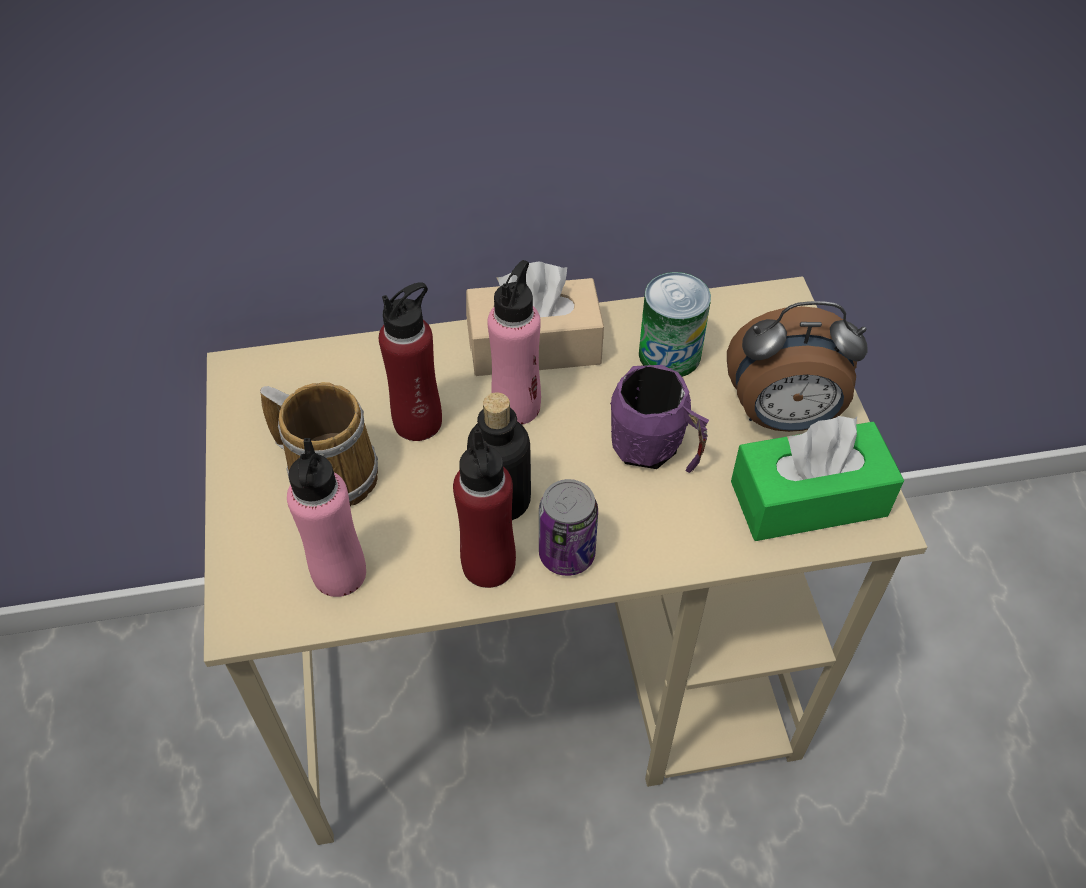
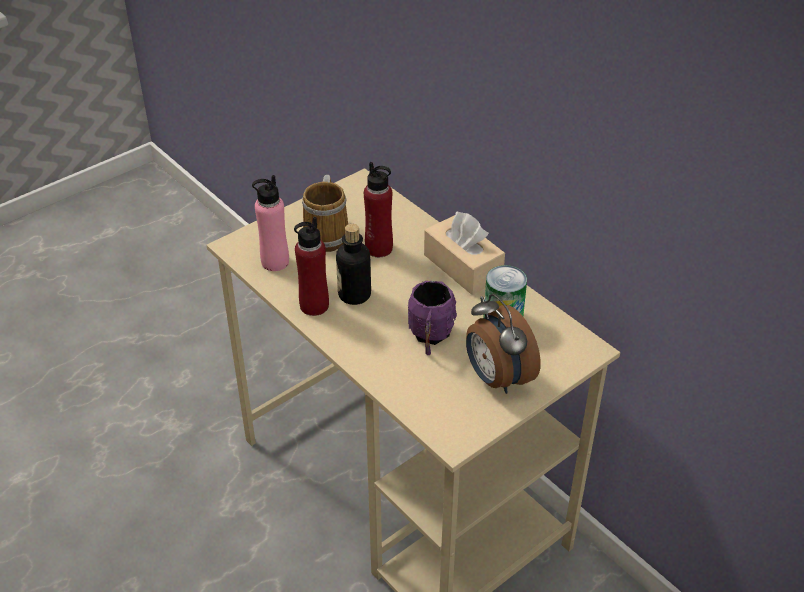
camera: 60 degrees right, 10 degrees down
(516, 406) = (417, 276): pink bottle -> none
(567, 554) = (340, 329): can -> none
(808, 498) = (446, 407): green tissue box -> none

